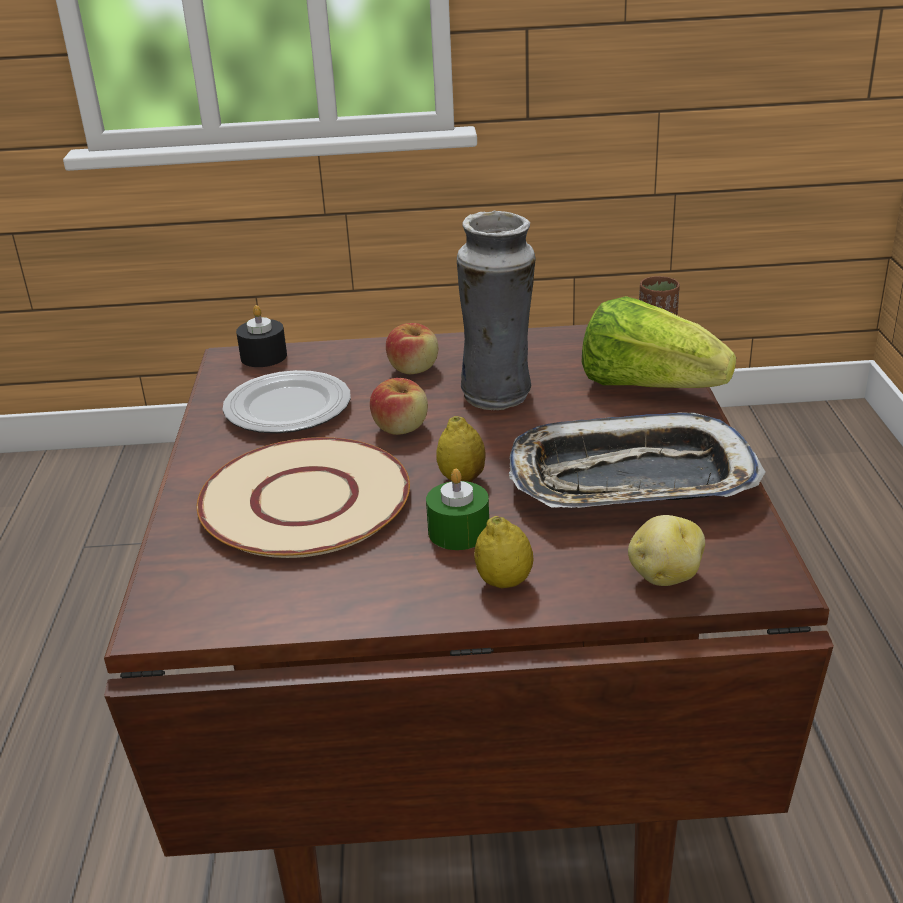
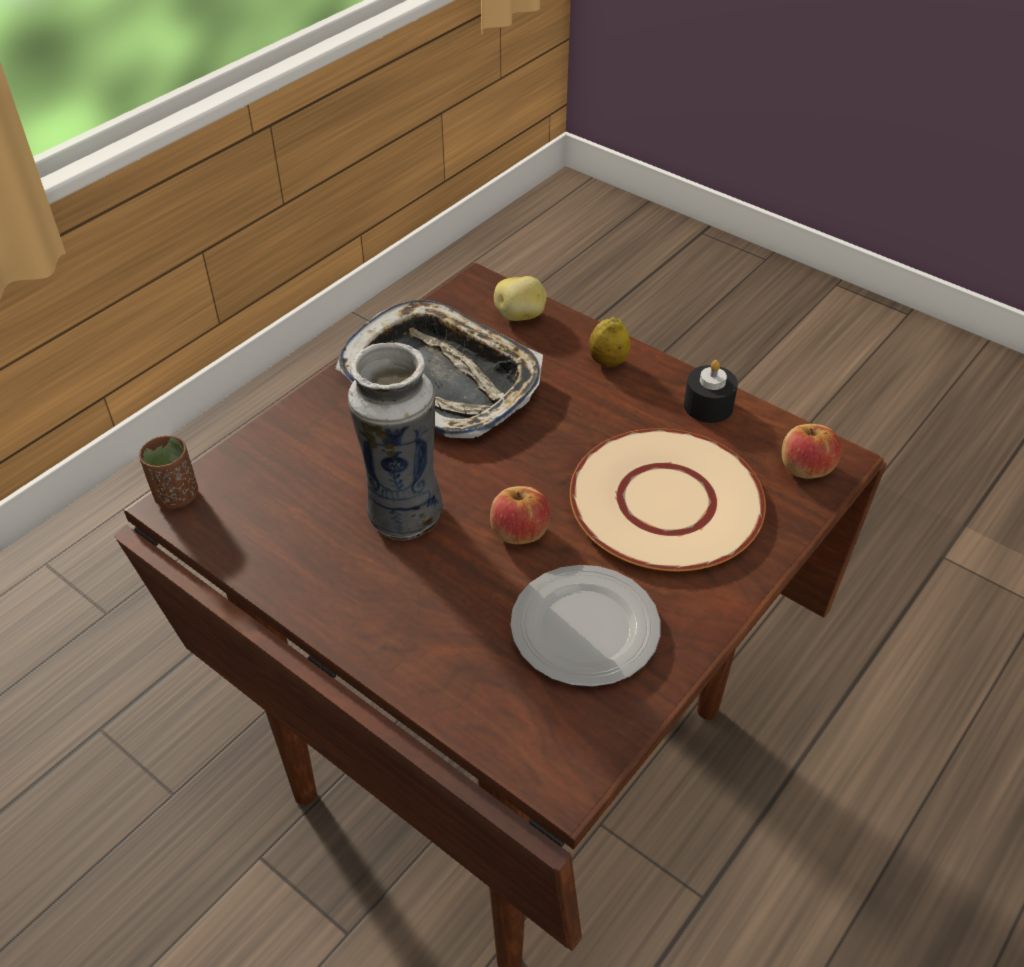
camera: 140 degrees left, 15 degrees up
(263, 356) = (529, 753): black candle -> black candle (708, 406)
(414, 368) = (417, 607): apple -> apple (805, 468)
(458, 531) = (592, 409): green candle -> none
(462, 478) = (539, 449): lemon -> none
(647, 386) = (291, 444): lettuce -> none

